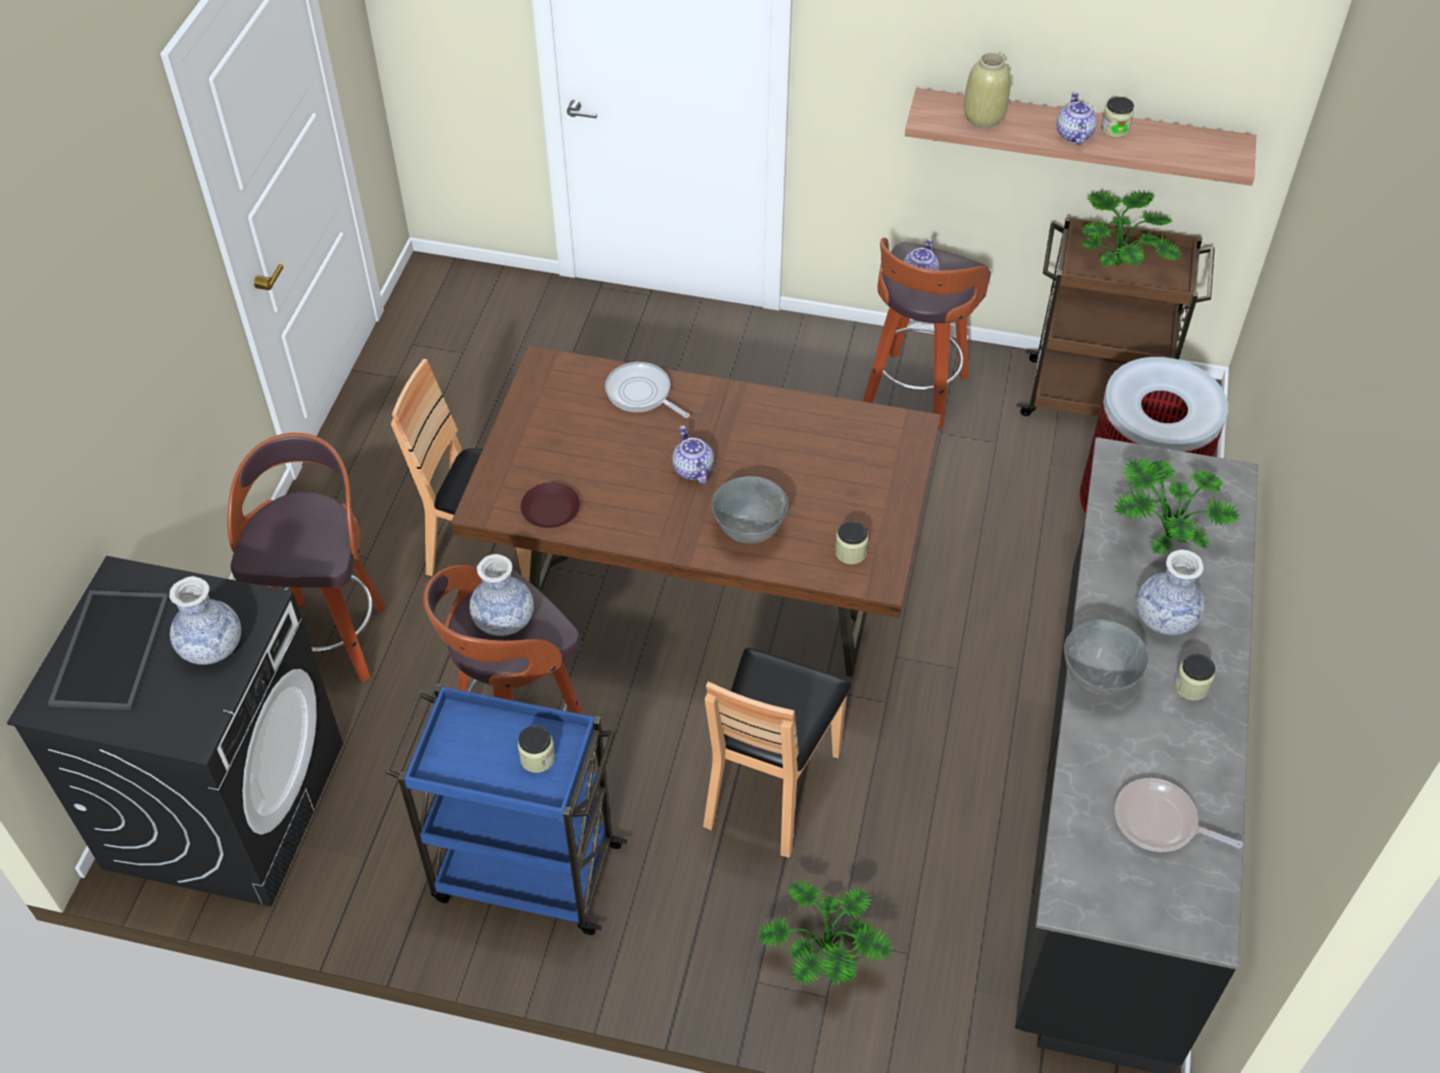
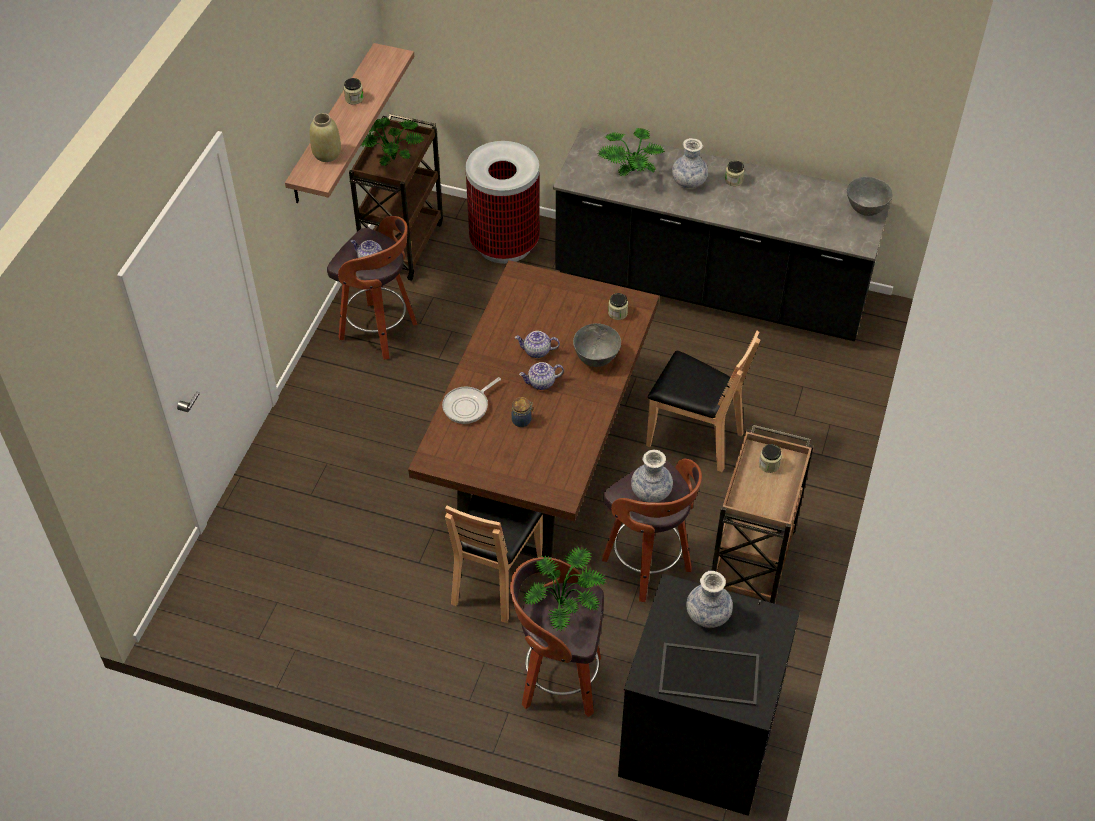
camera: 85 degrees left, 0 degrees up
(524, 871) = (751, 565): blue cart -> brown cart
(551, 509) = (569, 458): brown plate -> none
(619, 453) = (522, 420): none -> jar
(824, 957) = (806, 423): potted plant -> potted plant (565, 605)
(1073, 134) = (355, 117): teapot -> teapot (537, 351)
(1099, 679) = (728, 213): grey bowl -> grey bowl (865, 209)
(1160, 822) = (816, 205): frying pan -> none

